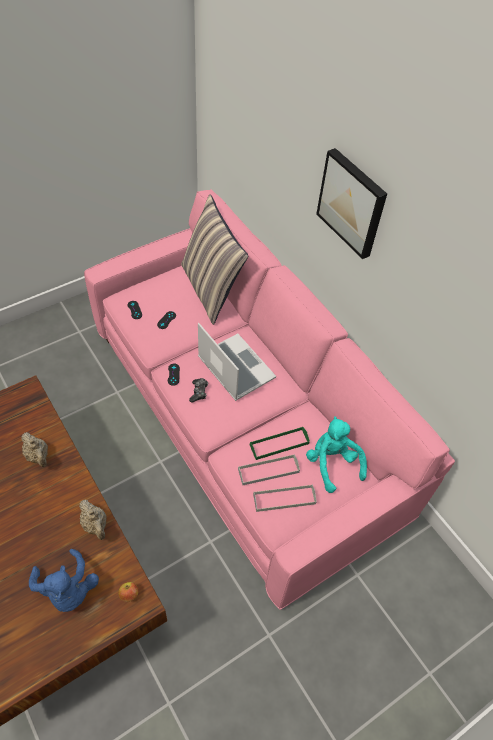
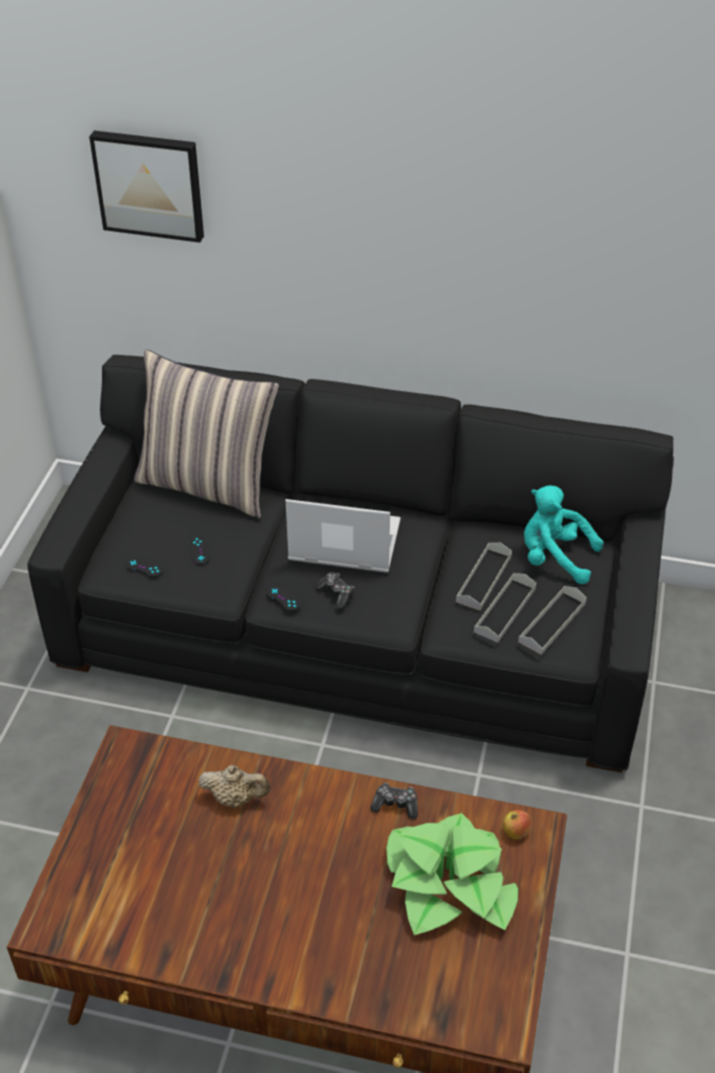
camera: 40 degrees left, 10 degrees down
(68, 589) = (449, 883): blue plush toy -> potted plant
(95, 525) = (395, 805): beige teapot -> game controller
(243, 417) = (358, 627): pink sofa -> black sofa
(279, 444) = (484, 579): green tray -> grey tray
(352, 203) = (396, 232): picture -> picture (150, 184)

